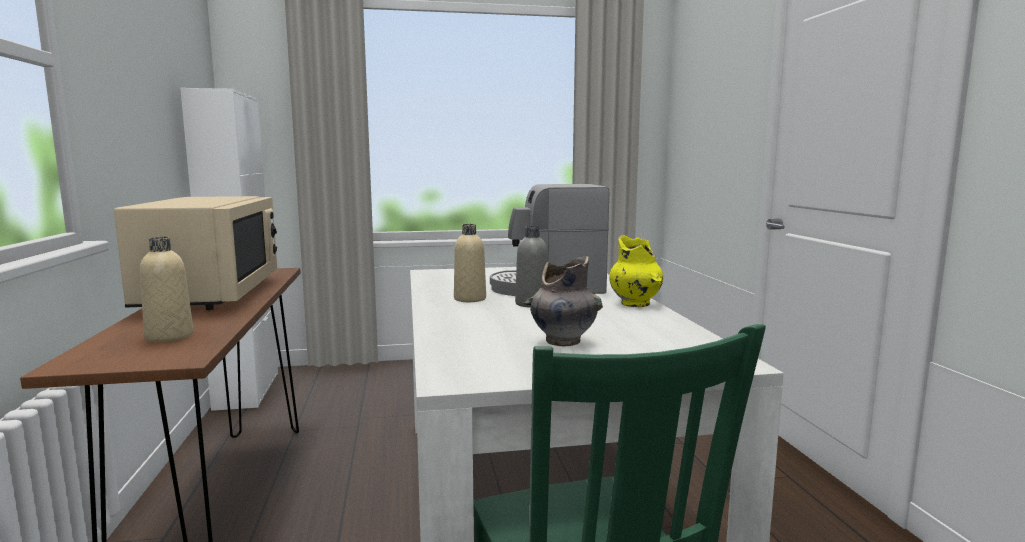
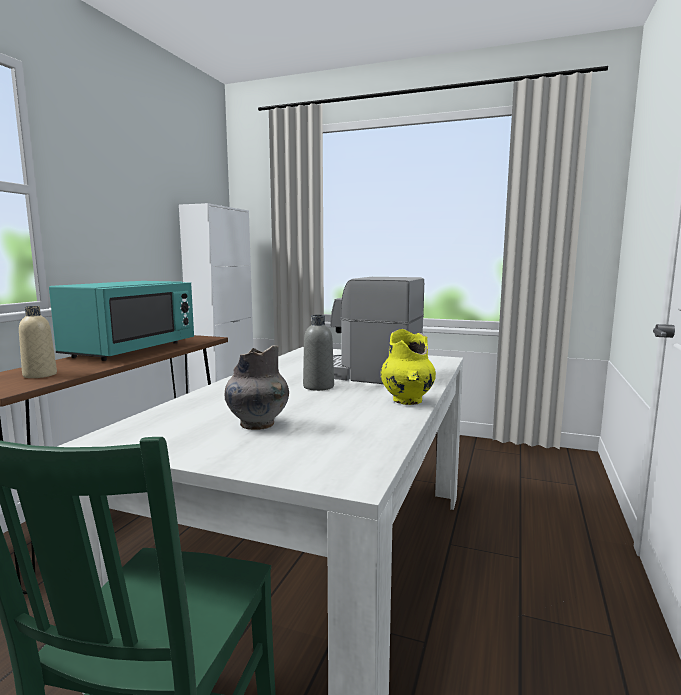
camera: 30 degrees right, 0 degrees up
(211, 294) = (131, 350): beige microwave -> turquoise microwave
(470, 299) = (283, 375): beige bottle -> none

